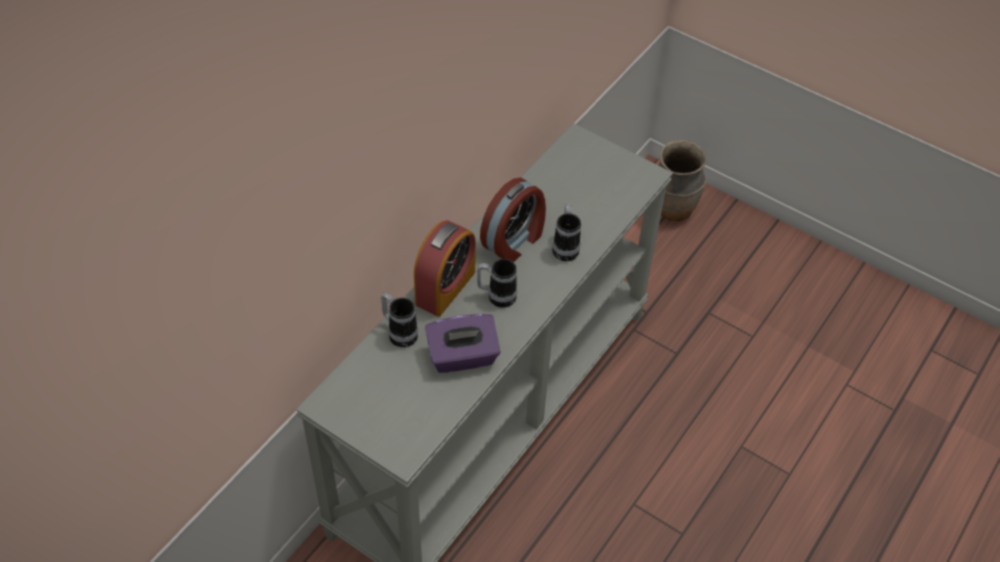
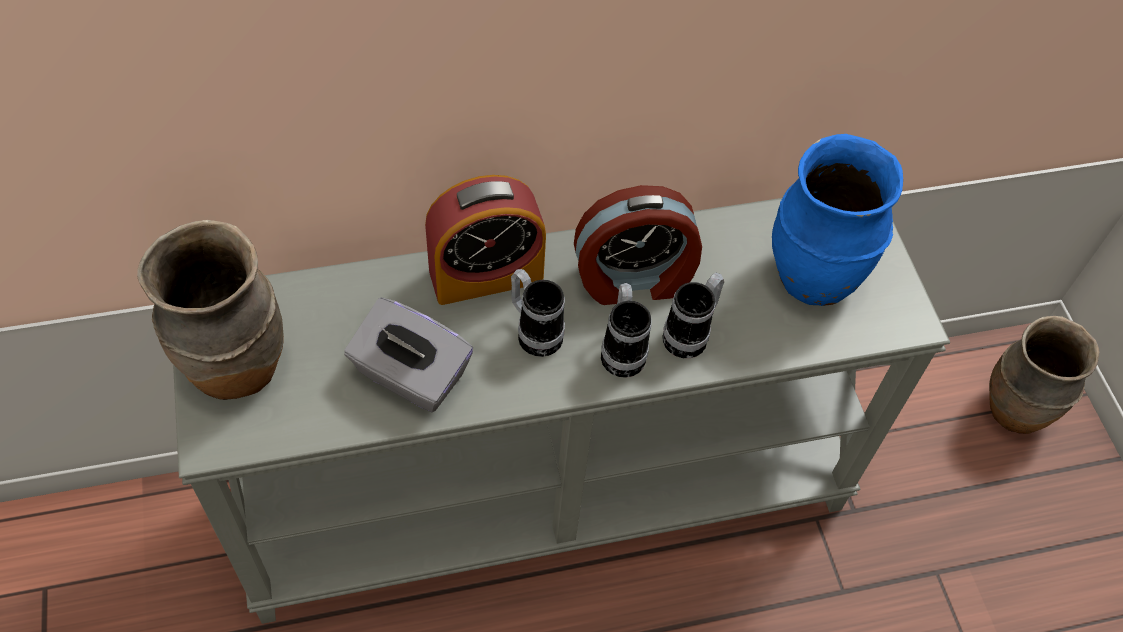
camera: 40 degrees right, 5 degrees up
(374, 416) = (234, 367): none -> brown vase
(399, 332) = (374, 289): mug -> mug (622, 350)
(462, 357) = (410, 376): purple tissue box -> grey tissue box
(590, 184) = (812, 278): none -> blue vase

